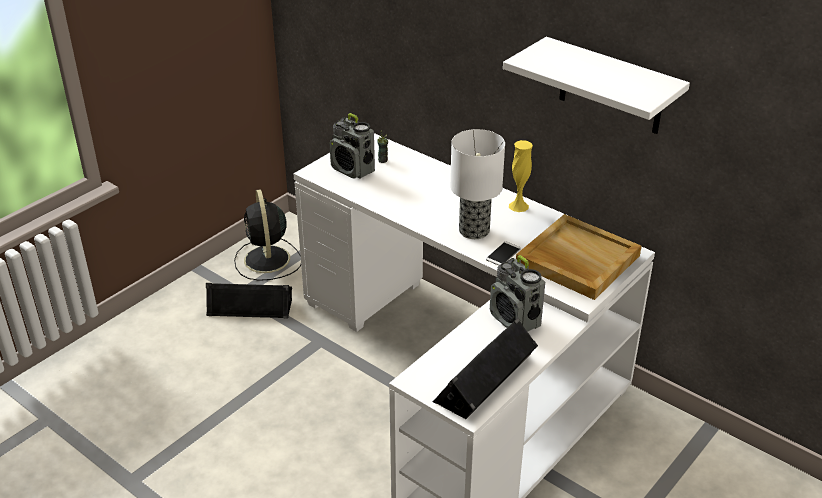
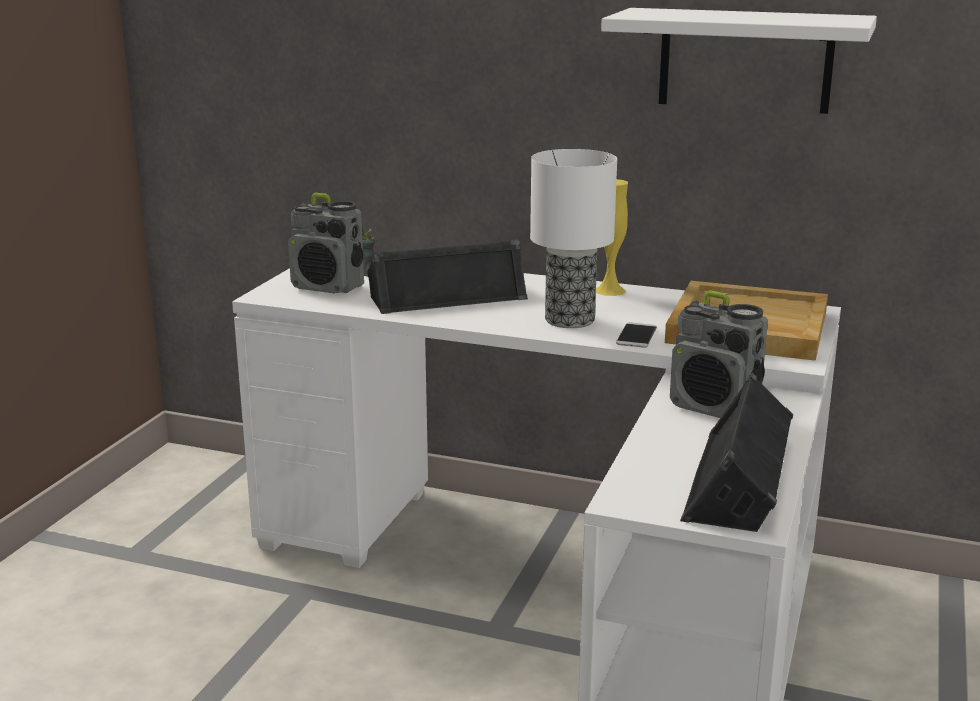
camera: 20 degrees left, 15 degrees down
(250, 305) = (159, 567): black speaker -> black speaker (446, 296)
(267, 260) = (161, 505): black fan -> none

